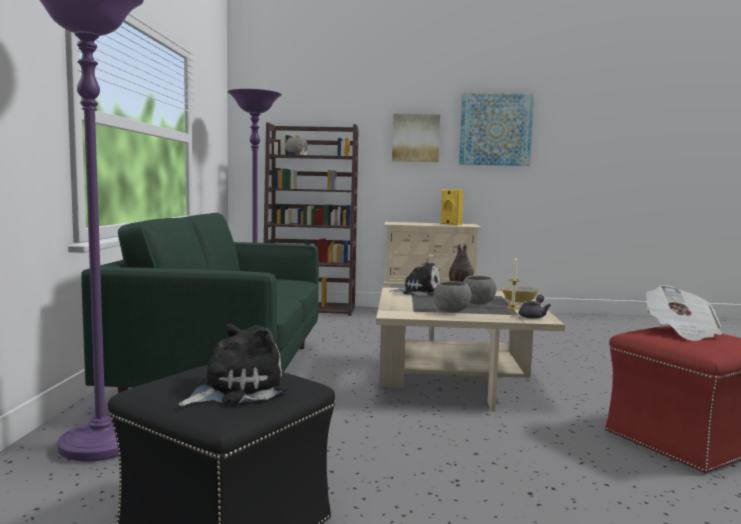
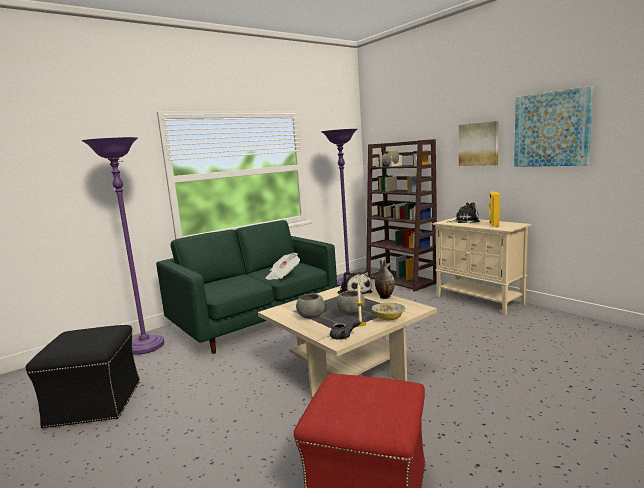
camera: 50 degrees right, 5 degrees up
(235, 390) = (72, 344): plush toy -> plush toy (465, 221)
(681, 332) = (368, 390): newspaper -> newspaper (283, 275)

